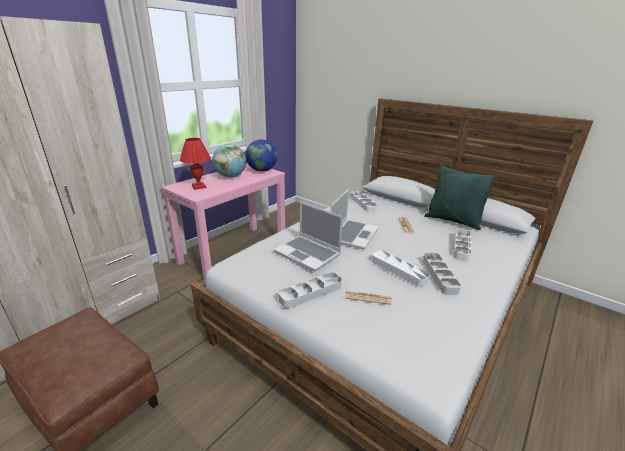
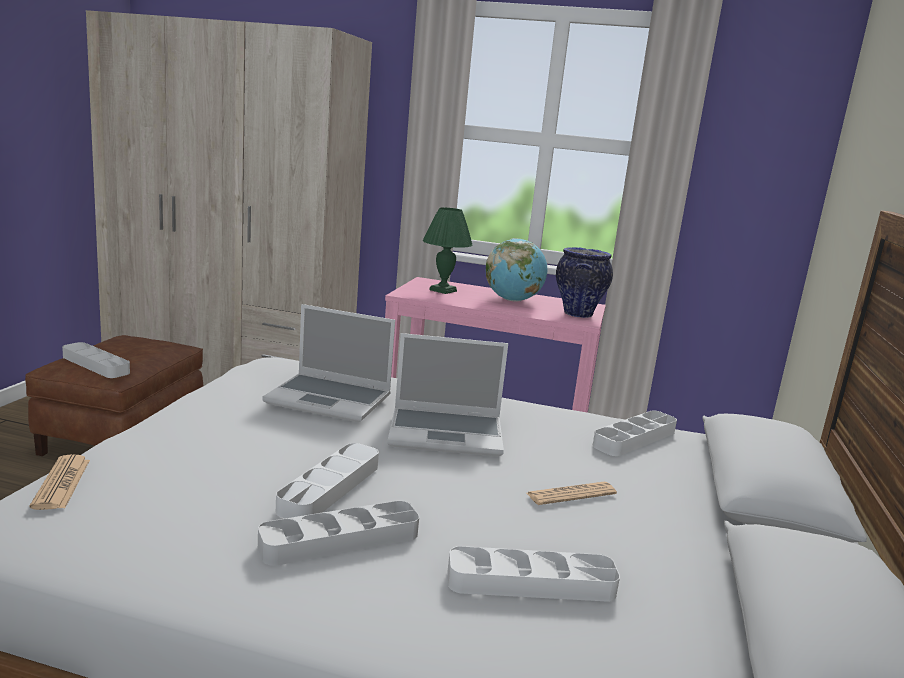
camera: 65 degrees right, 10 degrees down
(198, 186) = (443, 290): red table lamp -> green table lamp
(262, 170) = (577, 314): globe -> vase
(308, 253) = (331, 399): laptop -> laptop turned 90 degrees counterclockwise
(310, 292) = (212, 414): grey tray -> grey tray (95, 365)
(367, 298) = (212, 460): newspaper -> newspaper (61, 483)
(452, 221) = (706, 575): green pillow -> none

